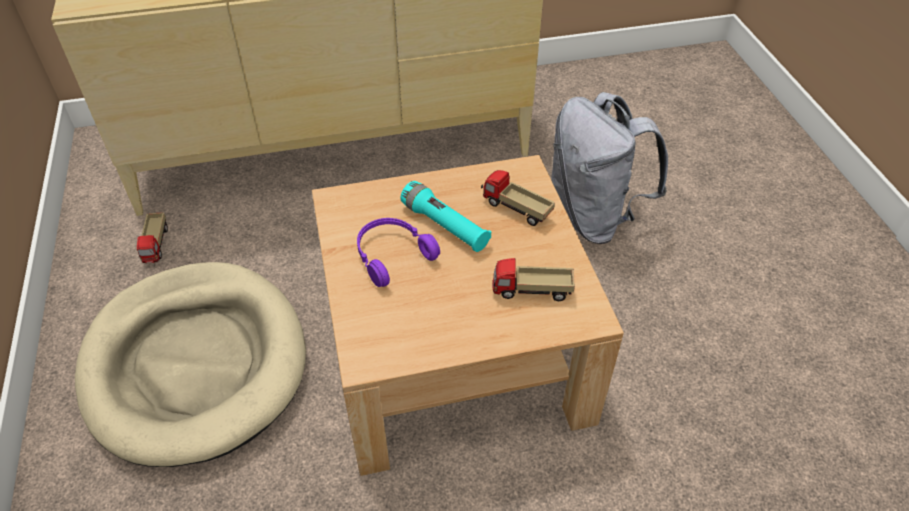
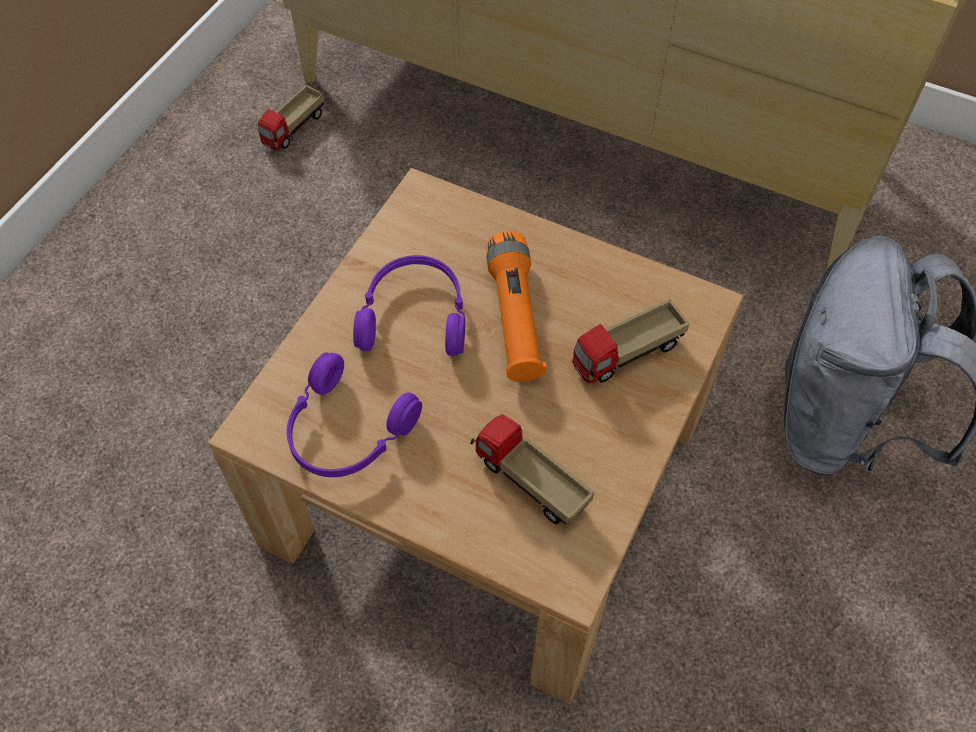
camera: 40 degrees right, 10 degrees up
(196, 363) = (217, 296): beige dog bed -> none
(415, 330) = (346, 432): none -> purple headphones
(445, 226) = (514, 318): turquoise flashlight -> orange flashlight
(516, 210) = (627, 355): toy truck -> toy truck turned 105 degrees counterclockwise

